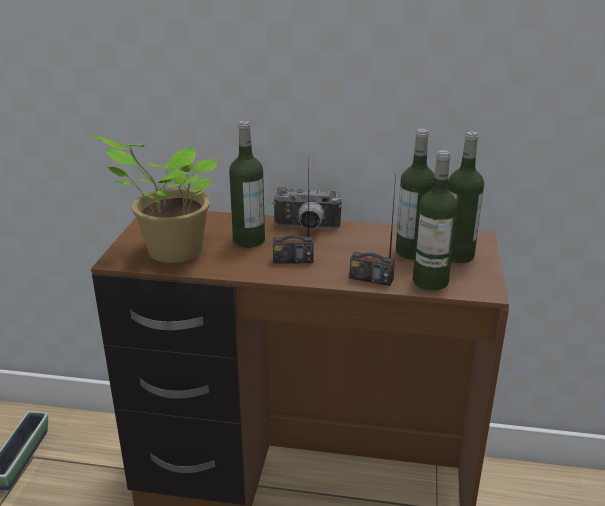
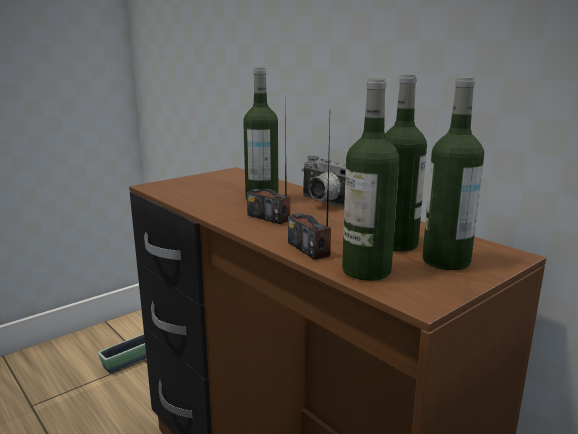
camera: 40 degrees right, 10 degrees down
(170, 252) = (193, 190): potted plant -> none

